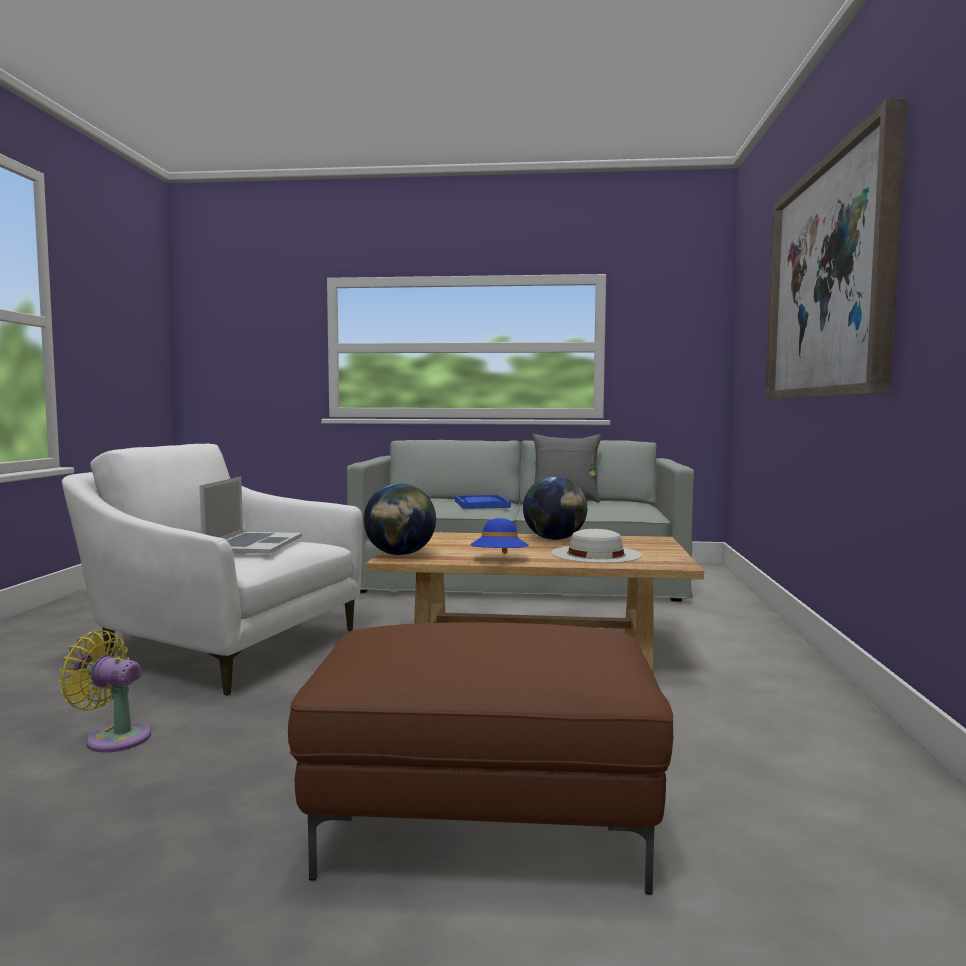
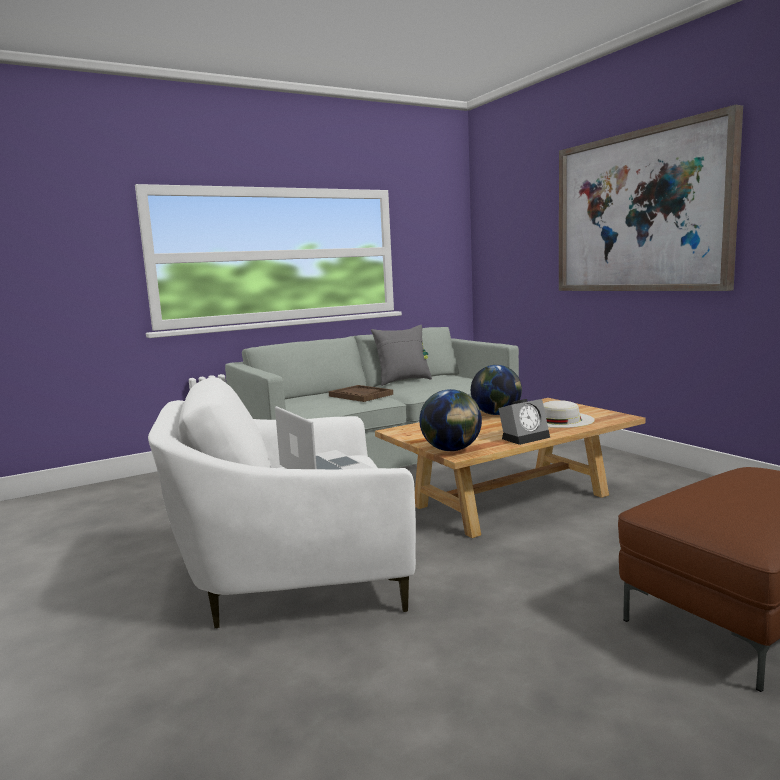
camera: 35 degrees left, 5 degrees up
(113, 737) = (411, 682): yellow fan -> none
(481, 504) = (360, 395): blue tray -> brown tray
(499, 559) = (525, 437): blue hat -> alarm clock

